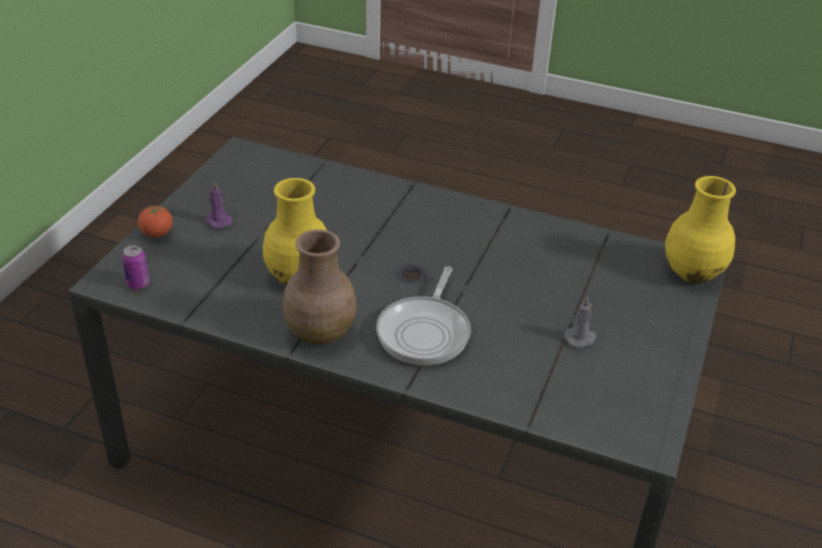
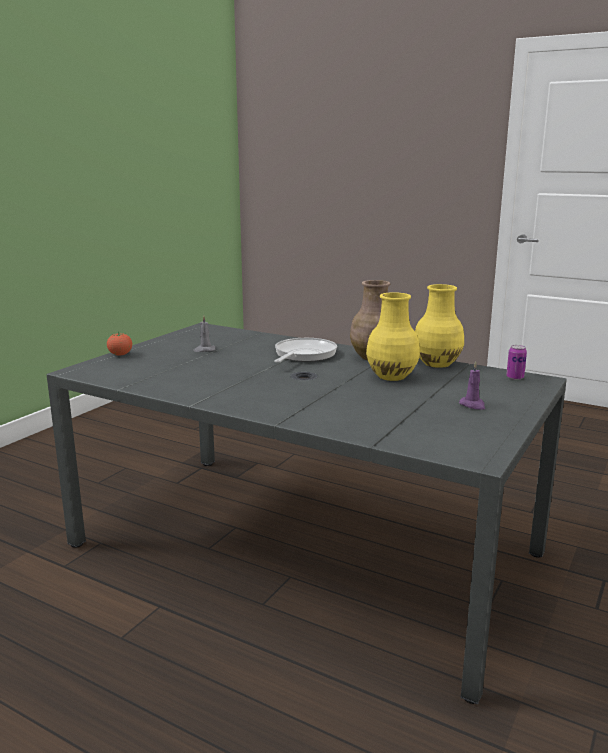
camera: 170 degrees left, 20 degrees down
(157, 234) = (523, 400): tomato -> tomato (120, 355)
(691, 273) = (88, 368): yellow vase -> yellow vase (437, 363)

